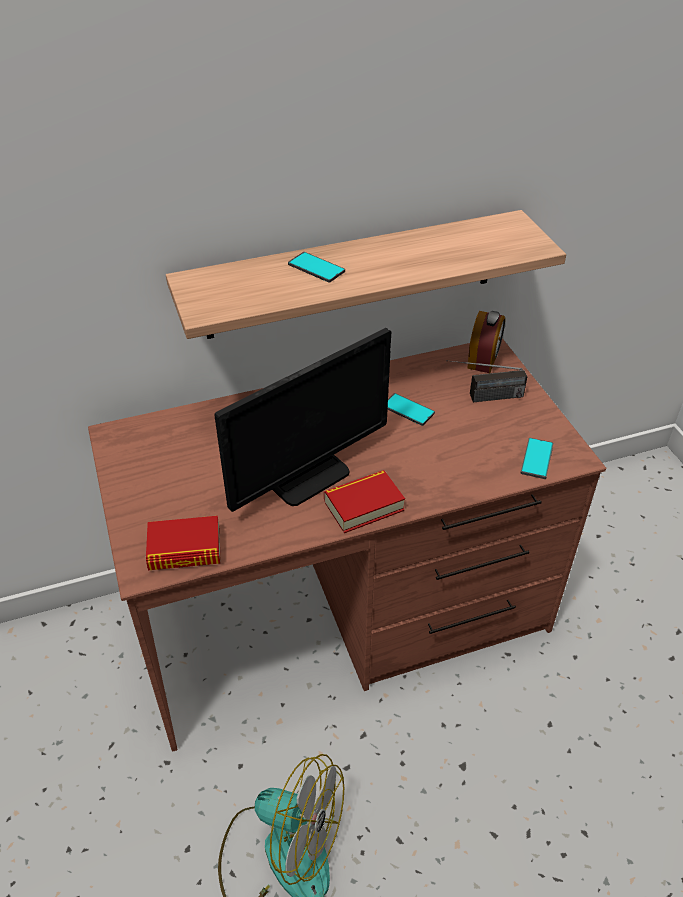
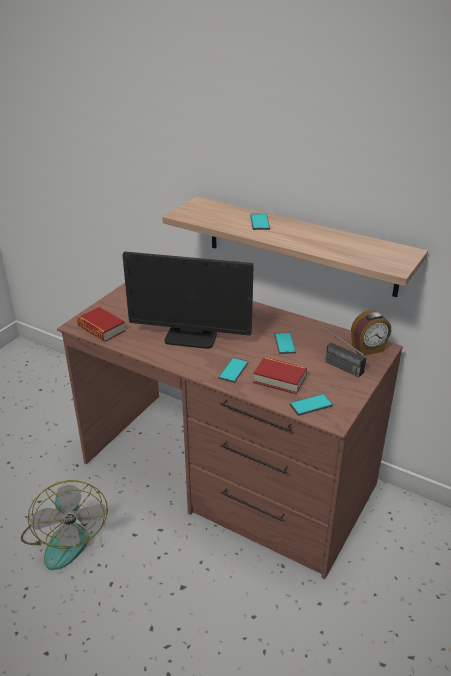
camera: 50 degrees right, 10 degrees down
(363, 506) = (192, 363): book -> book (279, 379)
(415, 480) = (233, 370): none -> phone

